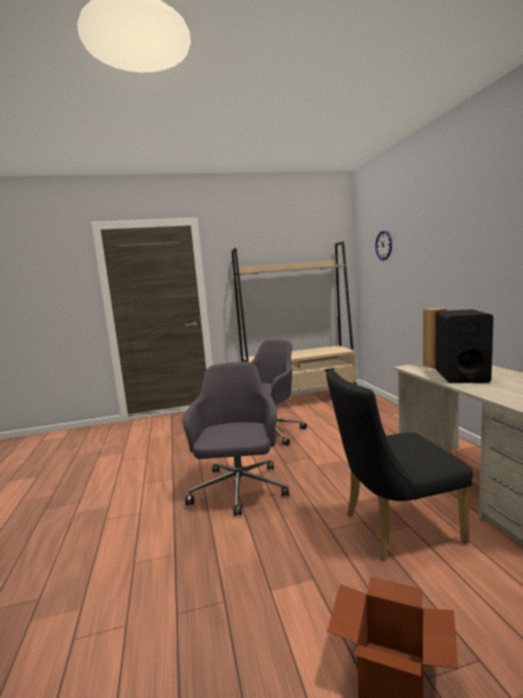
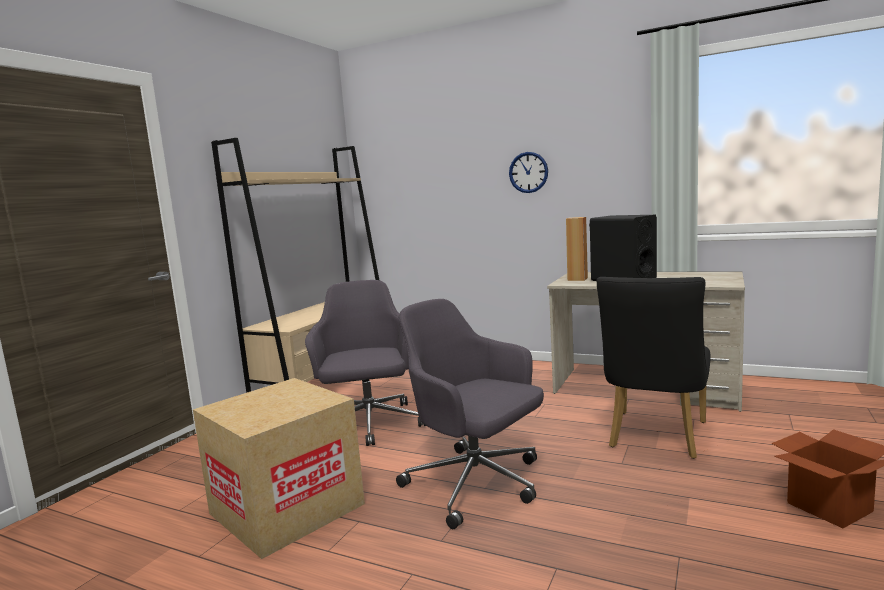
camera: 50 degrees left, 0 degrees up
(168, 457) = (286, 509): none -> cardboard box
(383, 245) = (414, 155): wall clock -> wall clock (528, 172)

